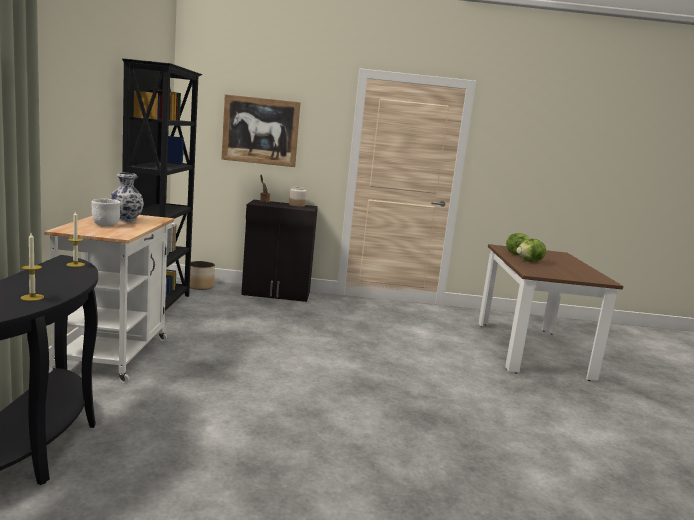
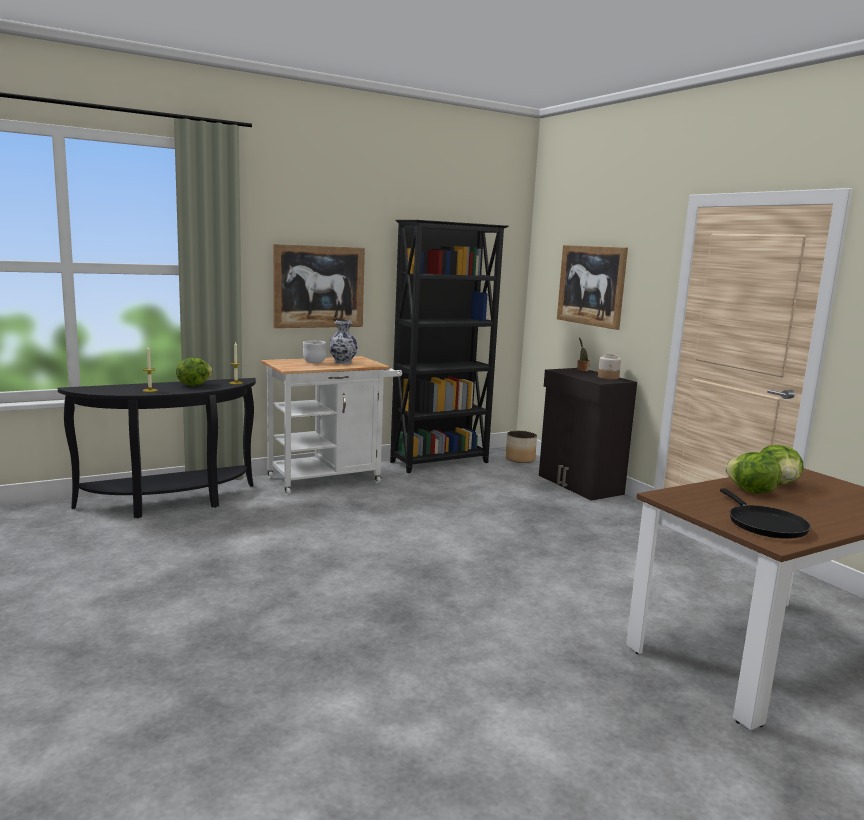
camera: 60 degrees right, 0 degrees up
(45, 278) = (193, 385): none -> lettuce
(75, 134) = (319, 287): none -> picture
(580, 275) = (763, 524): none -> black frying pan

